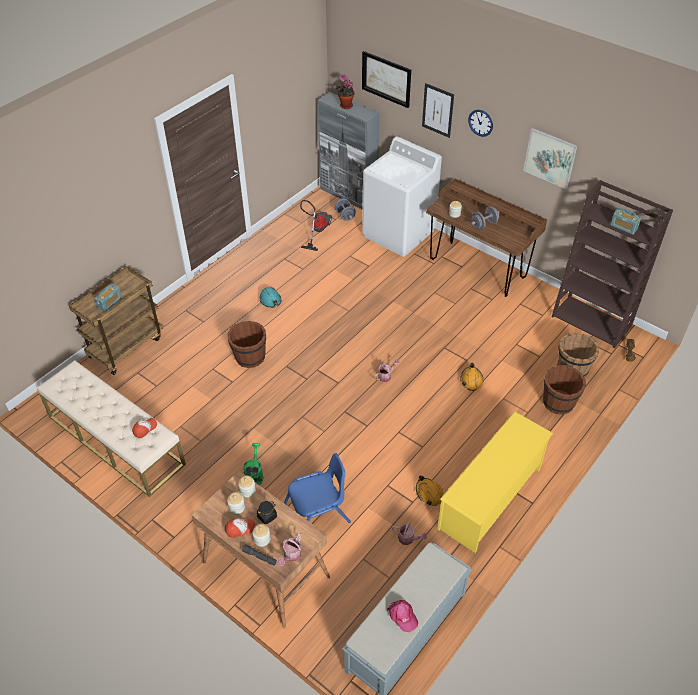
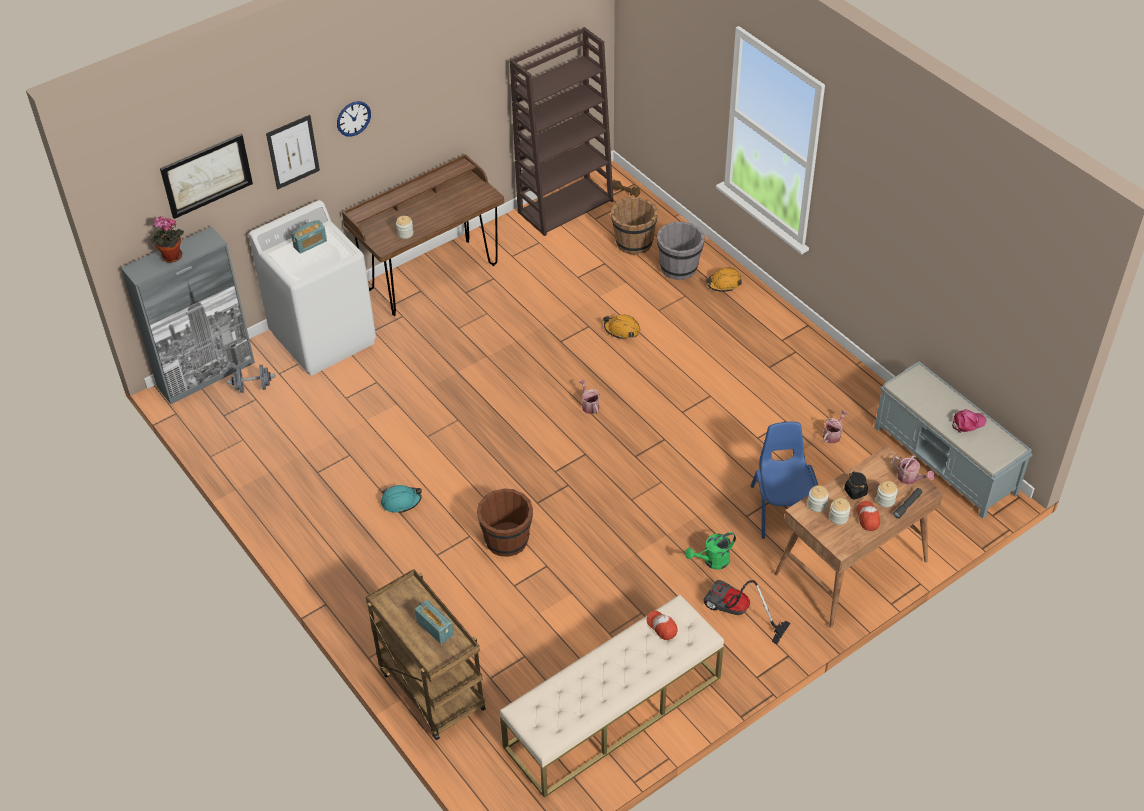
camera: 75 degrees left, 0 degrees up
(254, 475) = (712, 561): green watering can -> green watering can turned 45 degrees counterclockwise
(316, 231) = (271, 425): vacuum cleaner -> vacuum cleaner (736, 614)
(429, 493) = (777, 404): orange hard hat -> orange hard hat (724, 284)
(484, 225) = (439, 213): grey dumbbell -> none
(490, 498) = (795, 356): yellow shoe rack -> none
(550, 158) = (446, 86): picture -> none
(558, 403) = (679, 268): brown bucket -> grey bucket
(623, 227) = (566, 79): radio -> radio (310, 244)

